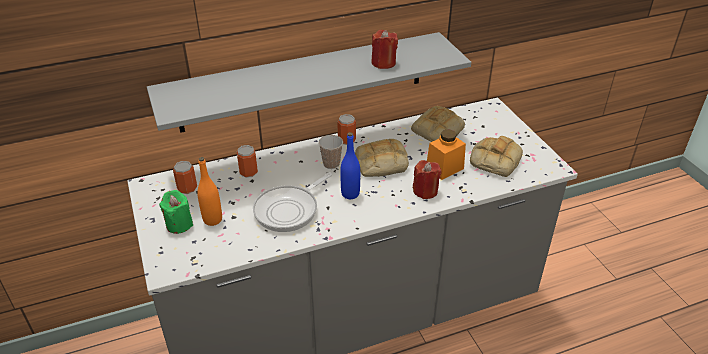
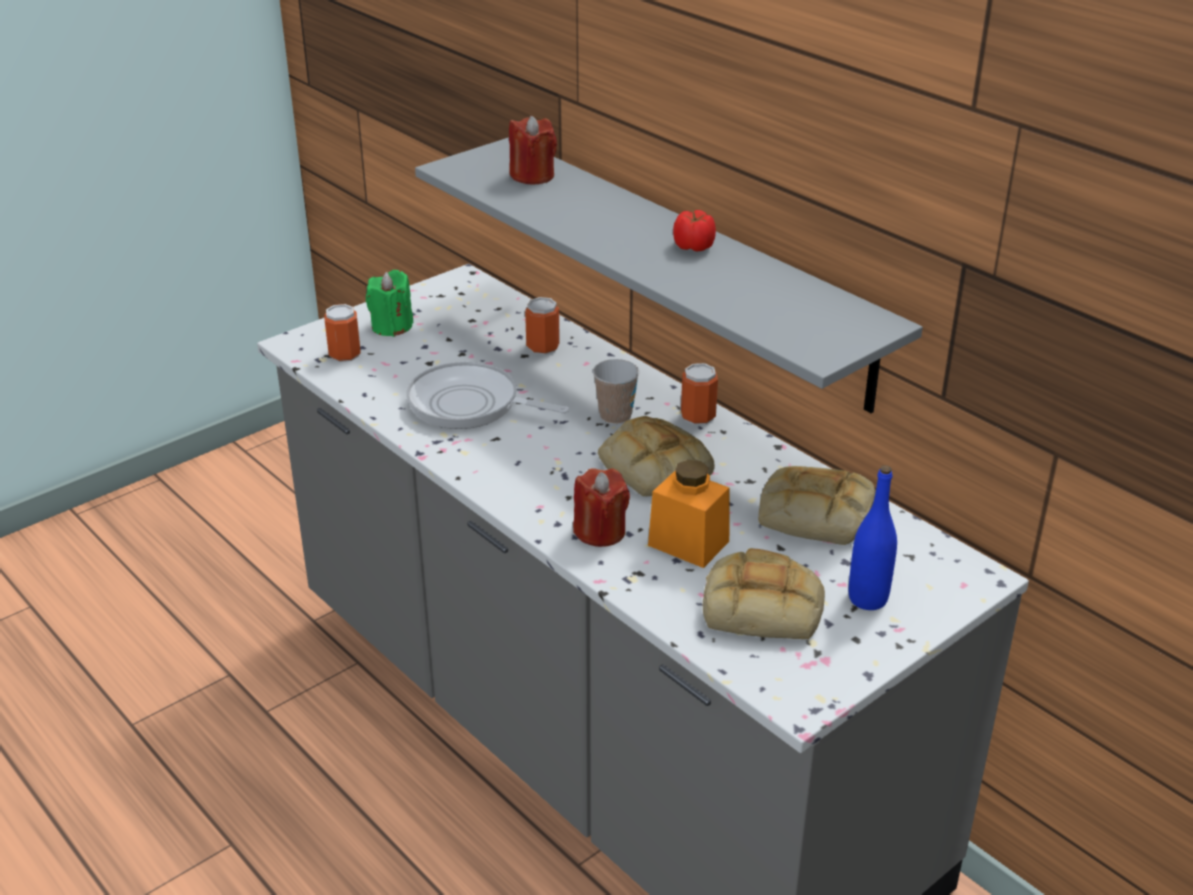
camera: 70 degrees right, 5 degrees down
(187, 188) = (473, 310): can -> can (345, 354)
(212, 220) = (414, 348): orange bottle -> none
(335, 62) = (694, 247): none -> tomato
(350, 194) = (544, 452): blue bottle -> blue bottle (867, 599)
(383, 63) = (731, 289): red candle -> red candle (532, 176)

